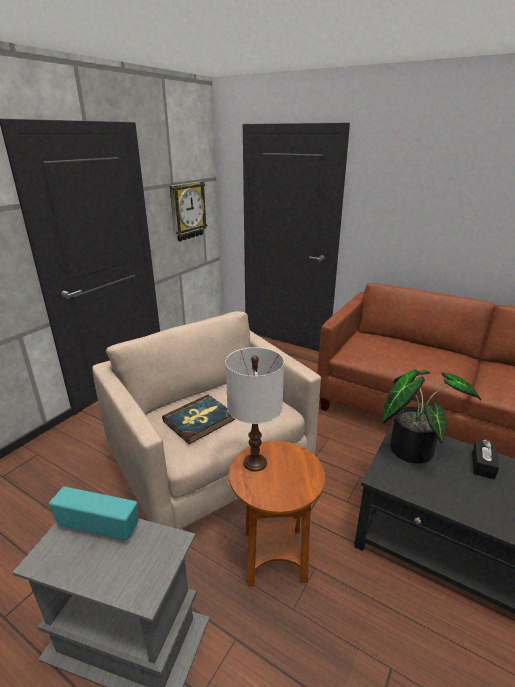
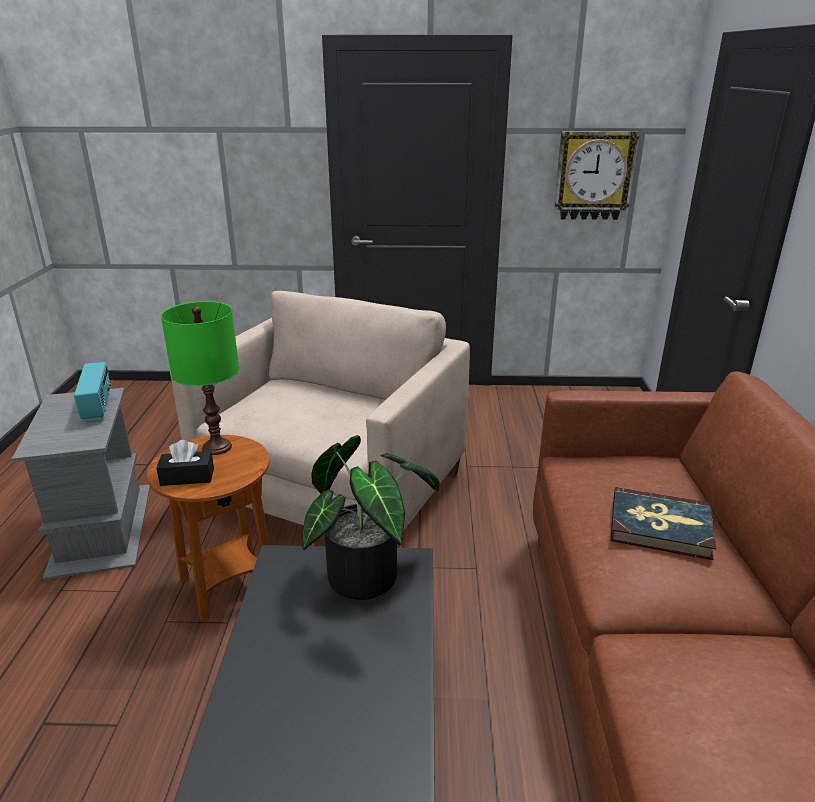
camera: 60 degrees right, 0 degrees up
(199, 420) = (282, 404): book -> book (660, 526)
(255, 463) = (217, 447): white table lamp -> green table lamp
(483, 465) = (380, 663): black tissue box -> black tissue box (187, 477)

